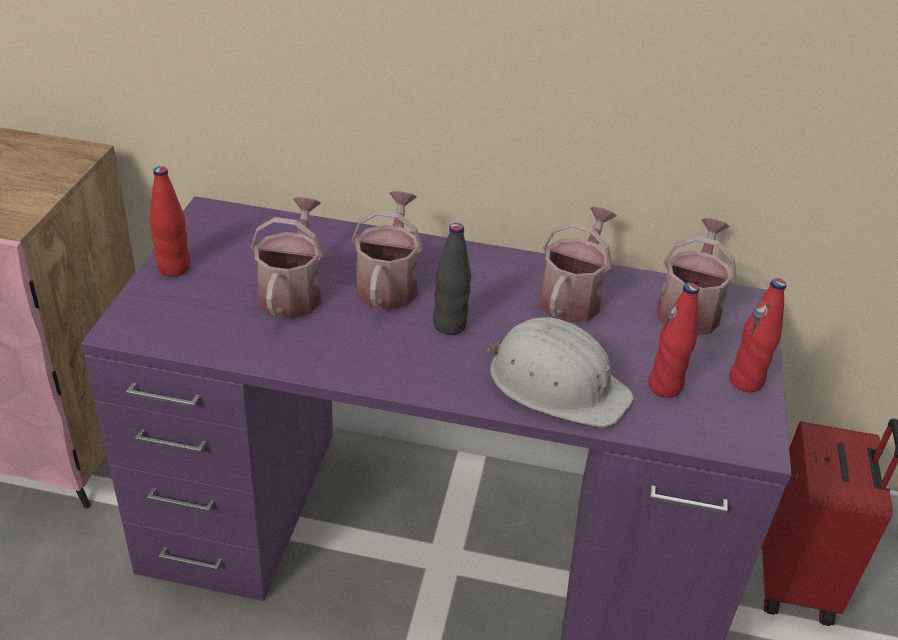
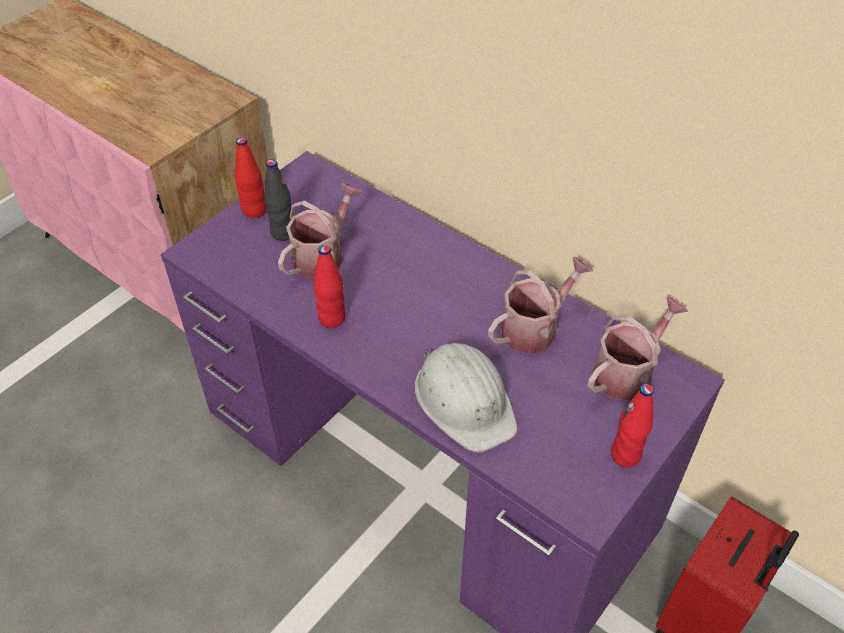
camera: 30 degrees right, 10 degrees up
(388, 284) = (396, 270): watering can -> none
(449, 325) = (418, 322): black bottle -> black bottle (283, 233)
(665, 387) = (551, 434): red bottle -> red bottle (332, 318)

